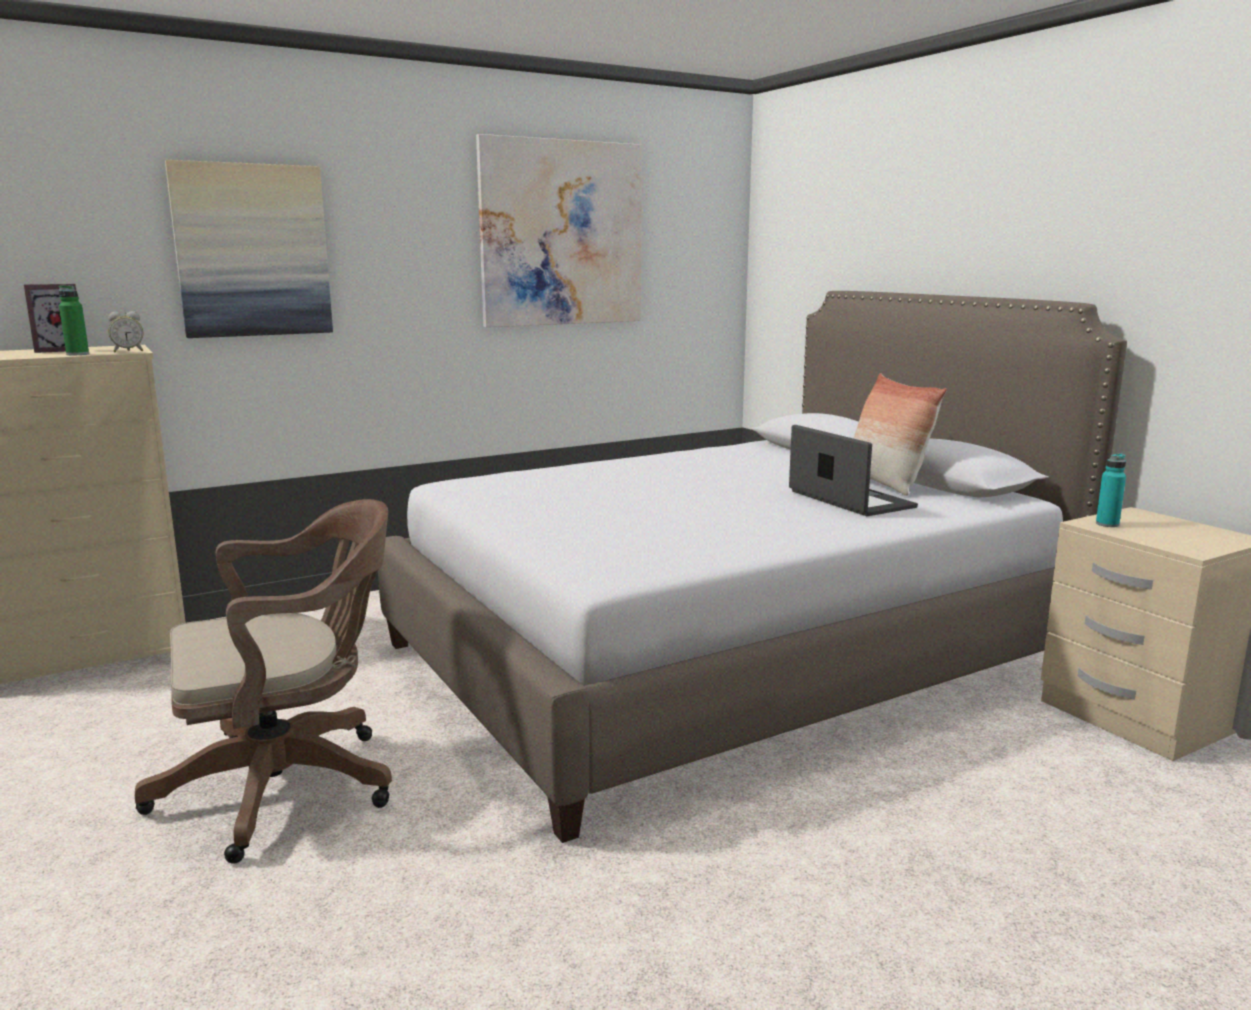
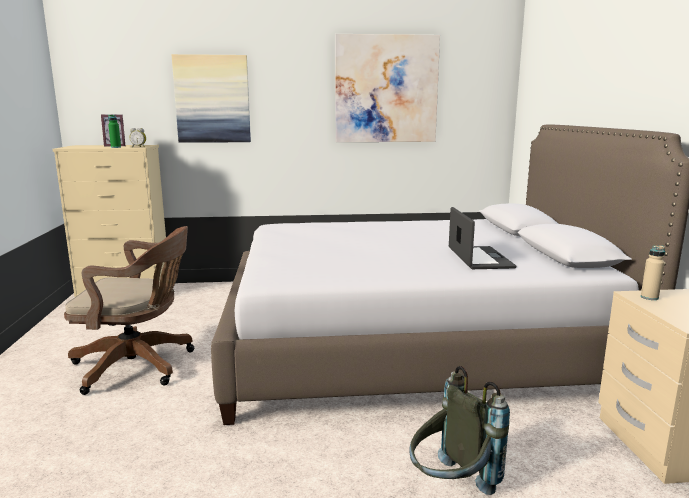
camera: 25 degrees right, 0 degrees up
(884, 484) = (521, 251): pillow -> none
(966, 835) = (451, 487): none -> grey backpack
(1107, 524) = (649, 297): turquoise bottle -> beige bottle

